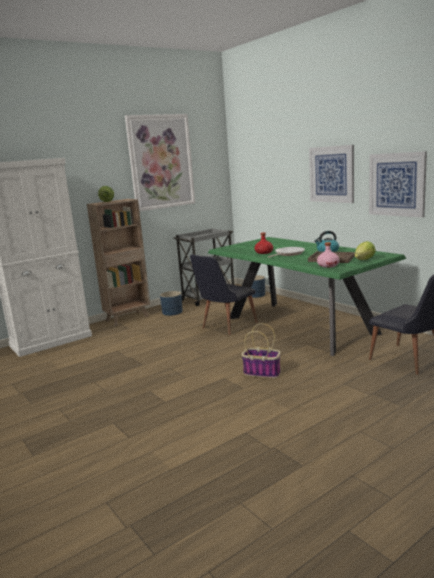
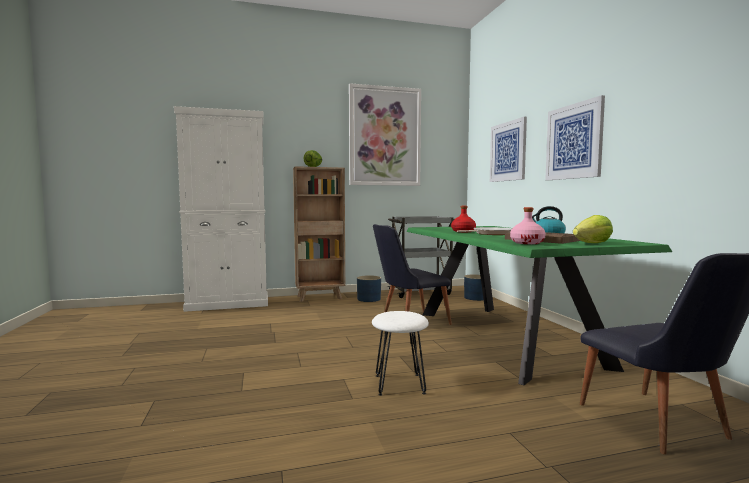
camera: 20 degrees right, 10 degrees down
(262, 372) = (400, 384): basket -> white stool
(397, 184) = (666, 141): picture -> picture (508, 151)

